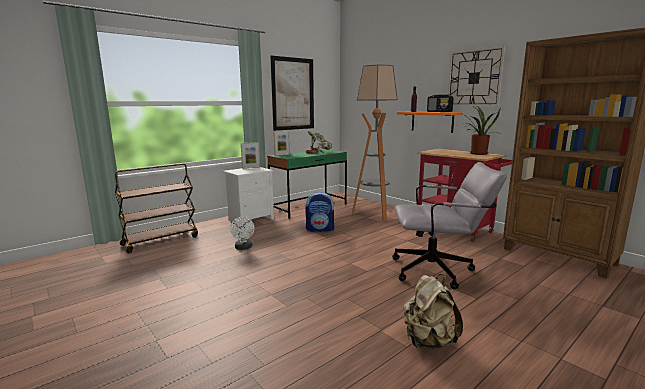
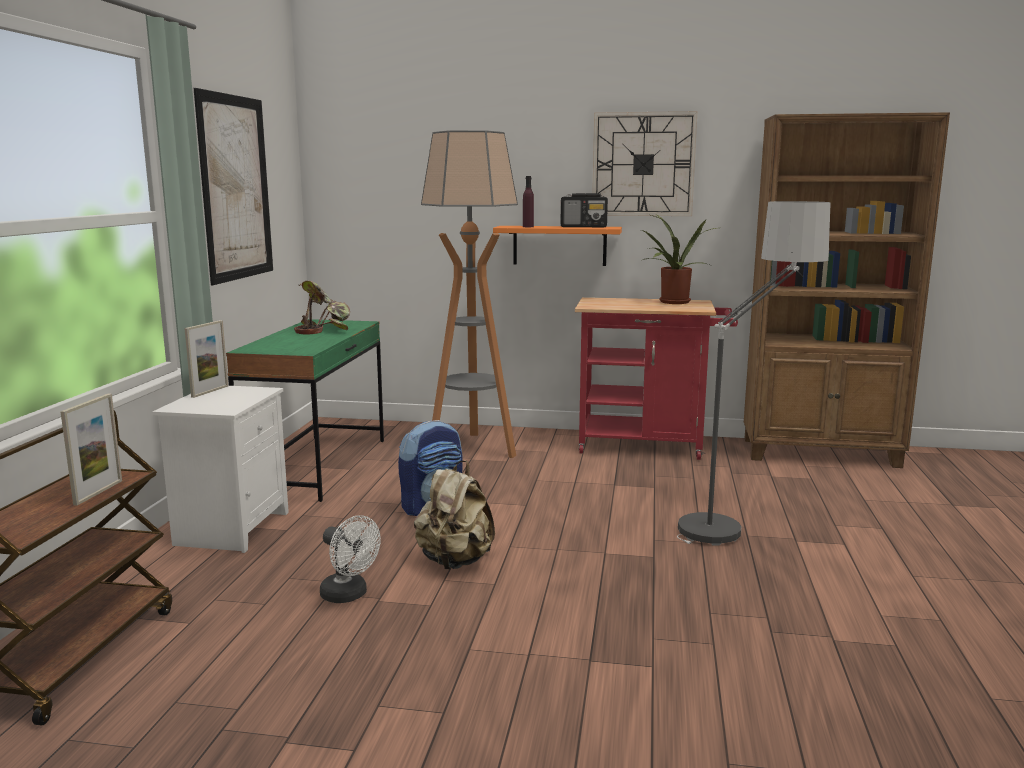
camera: 40 degrees left, 0 degrees up
(282, 155) = (261, 346): picture frame -> picture frame (98, 492)
(428, 341) = (901, 626): beige backpack -> beige backpack (455, 561)
(439, 270) = (739, 520): grey office chair -> floor lamp

